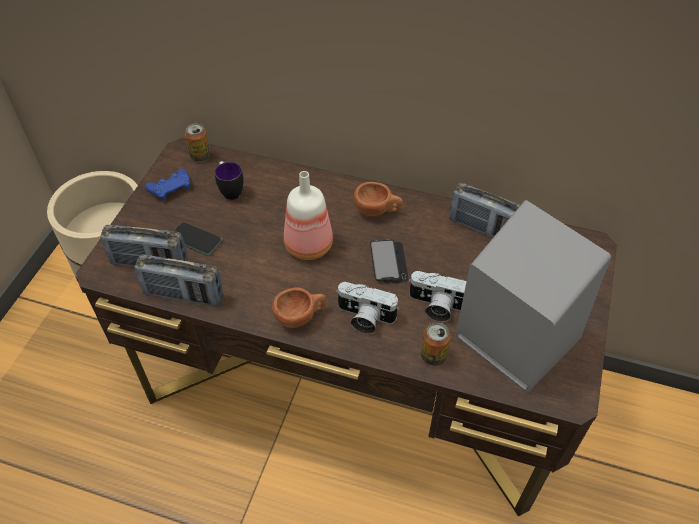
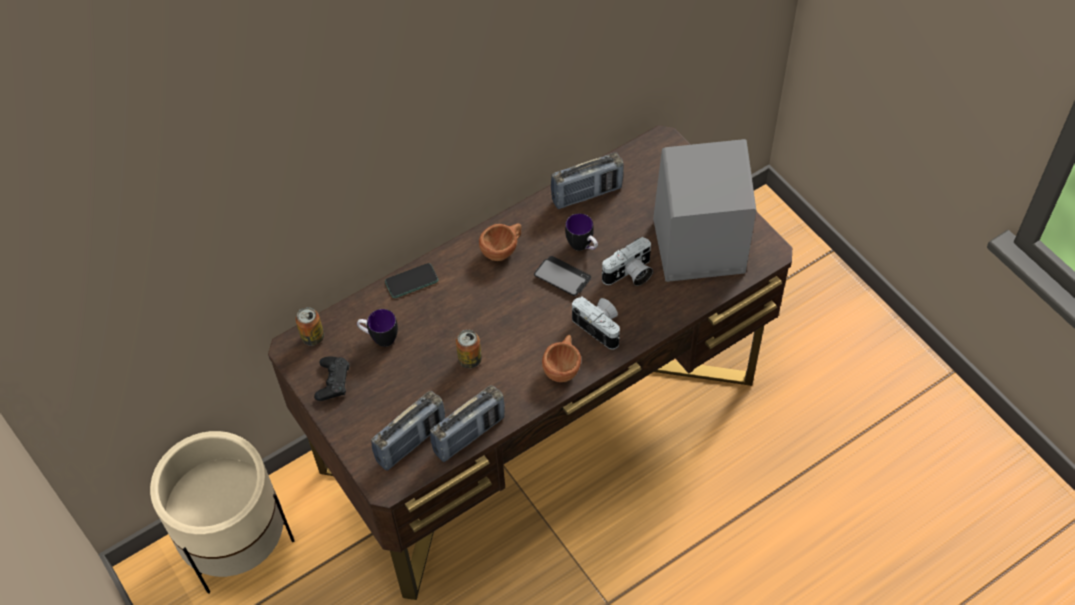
camera: 50 degrees left, 5 degrees up
(170, 188) = (333, 381): blue game controller -> black game controller
(195, 239) = (414, 395): phone -> phone (411, 281)
(307, 245) = (494, 319): bottle -> none
(364, 318) = (600, 326): camera -> camera turned 105 degrees counterclockwise
(431, 258) = (583, 247): none -> mug
(433, 356) = (670, 306): can -> can (470, 359)

